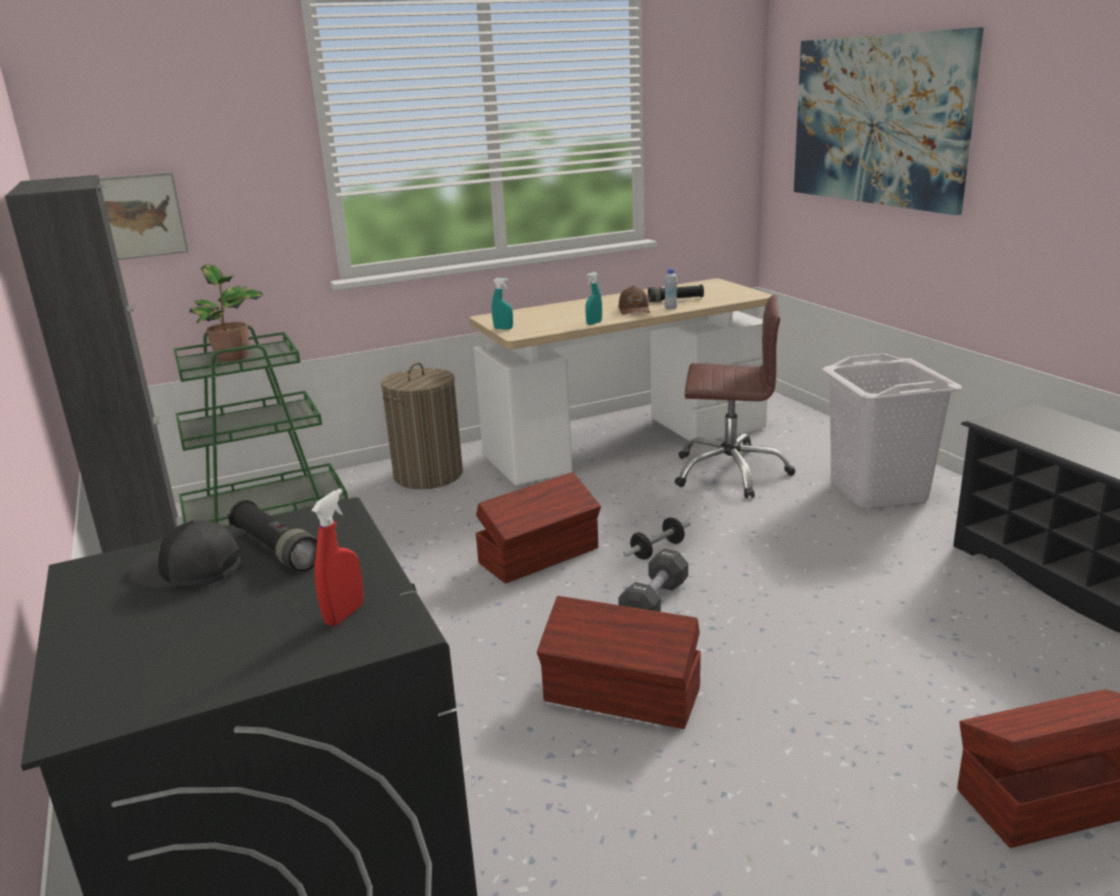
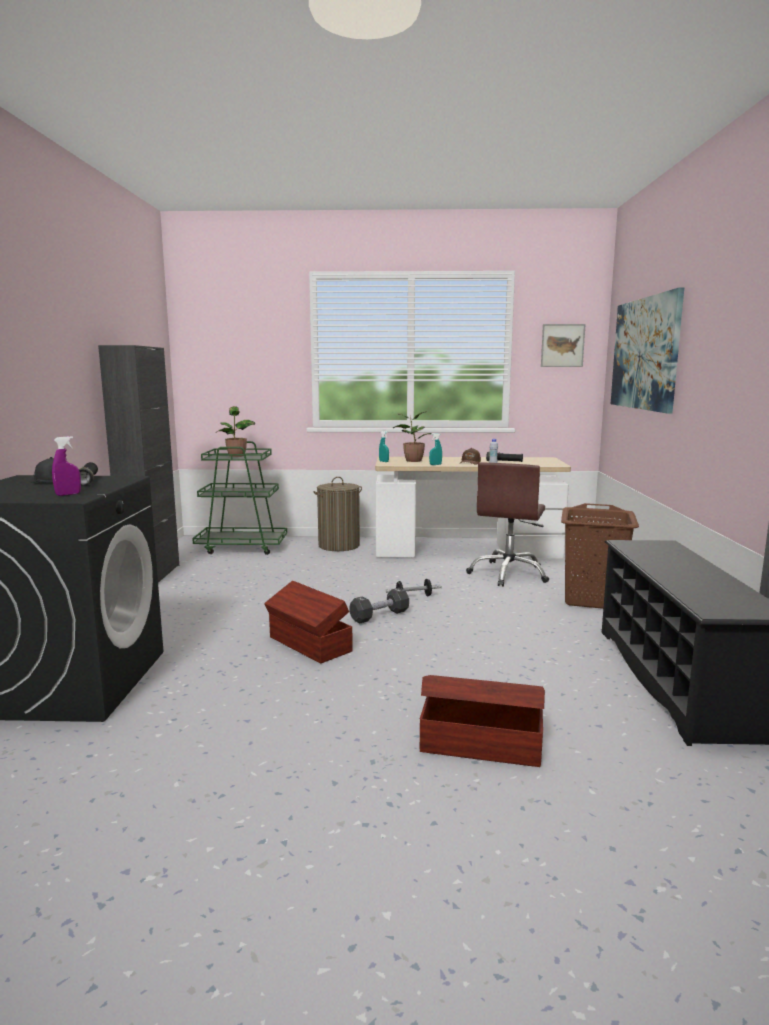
camera: 25 degrees right, 10 degrees down
(138, 216) = (215, 381): picture -> picture (562, 345)
(344, 614) = (68, 494): red spray bottle -> purple spray bottle
(541, 556) = (348, 586): brown storage box -> none
(542, 319) = (412, 460): none -> potted plant
(730, 472) = (509, 574): brown office chair -> brown office chair turned 75 degrees clockwise
(878, 492) = (591, 599): white laundry basket -> brown laundry basket

